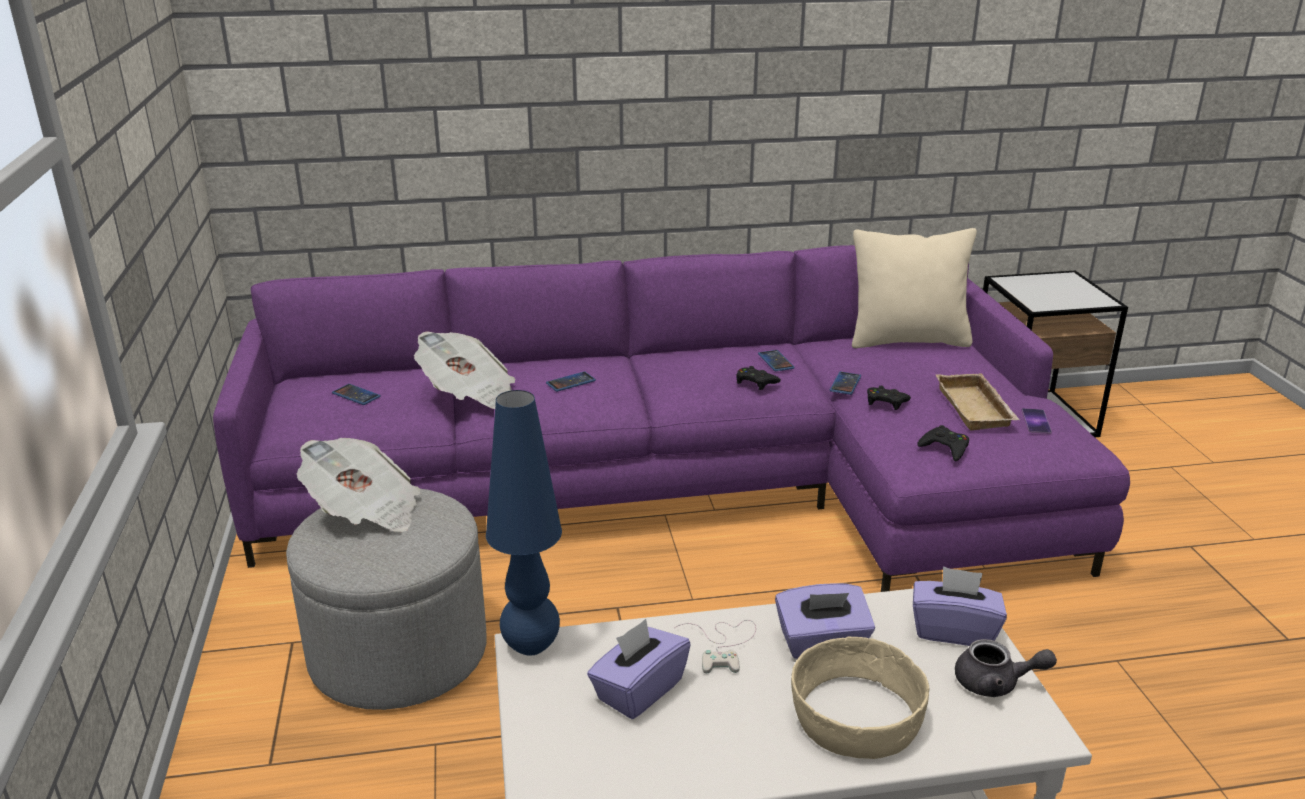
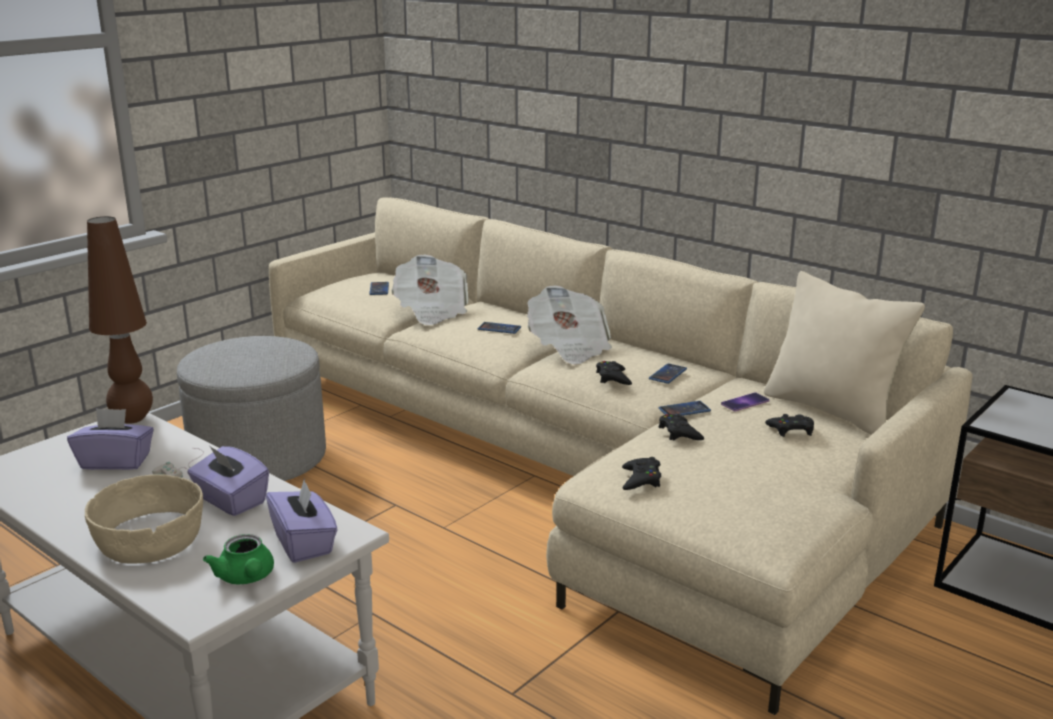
camera: 50 degrees right, 5 degrees down
(365, 511) = (261, 344): newspaper -> newspaper (569, 347)
(530, 646) = (132, 419): blue table lamp -> brown table lamp
(687, 488) = (583, 469): purple sofa -> beige sofa
(934, 365) = (791, 430): none -> black game controller
(977, 408) = (740, 471): beige tray -> none
(995, 683) = (246, 578): grey teapot -> green teapot
(1036, 421) = (772, 505): phone -> phone (745, 402)

